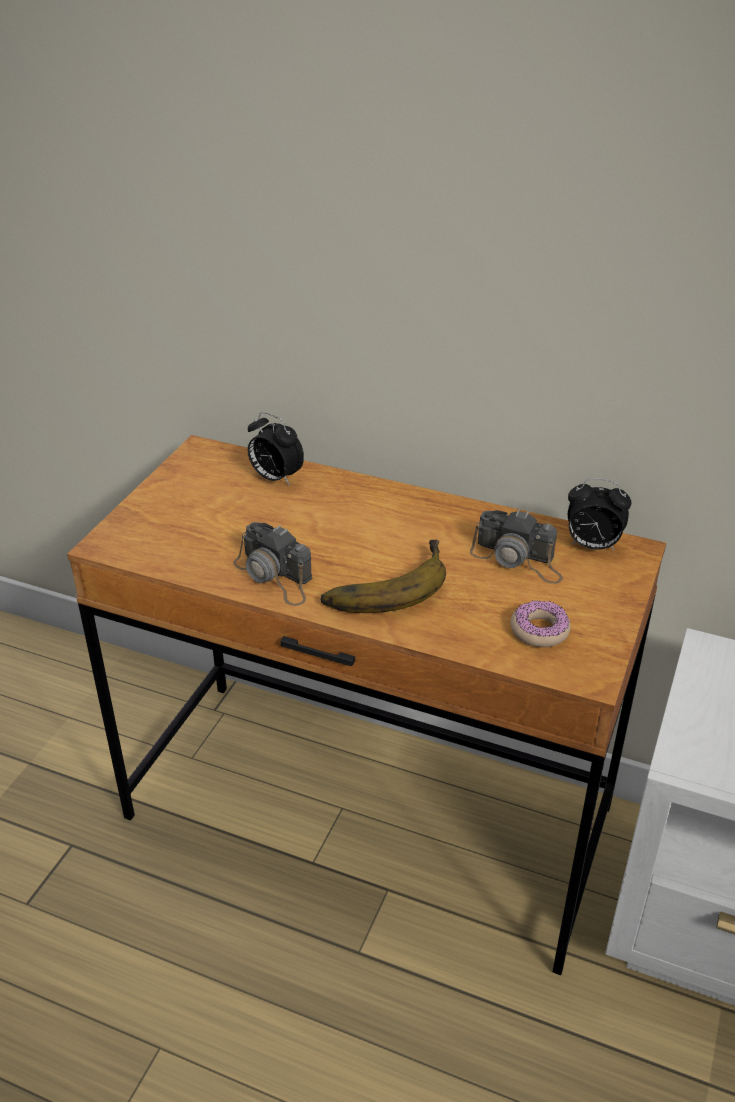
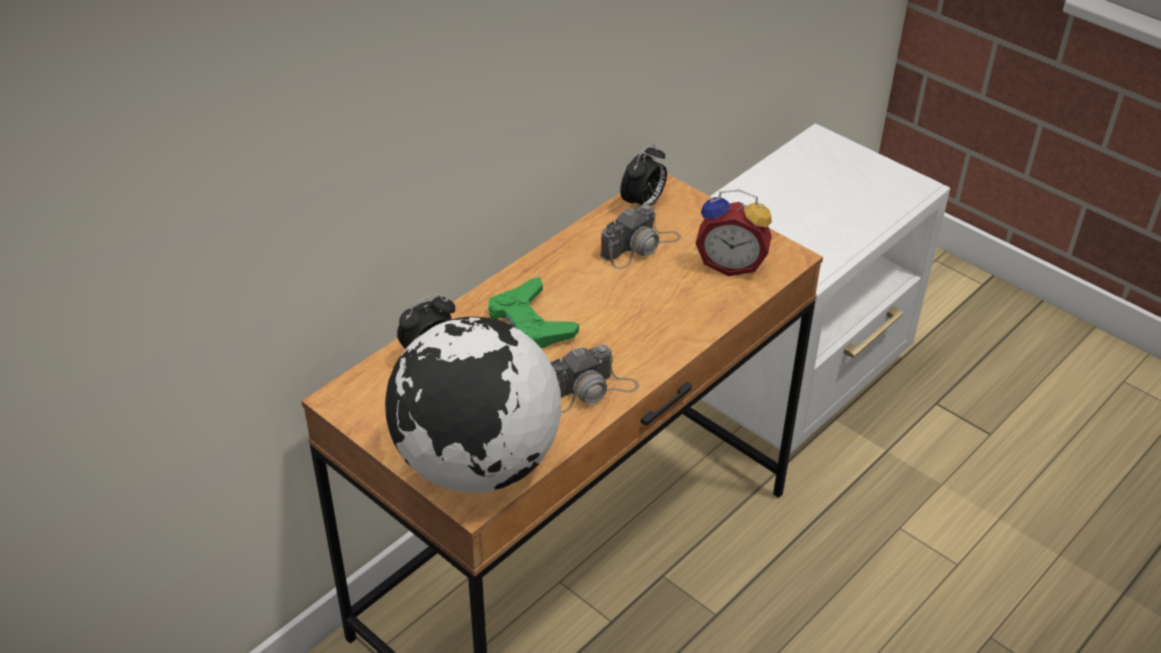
camera: 70 degrees left, 5 degrees up
(149, 535) = (477, 464): none -> globe
(350, 519) = (530, 324): none -> green game controller
(383, 584) = (634, 328): banana -> none
(539, 630) = (731, 263): donut -> alarm clock

